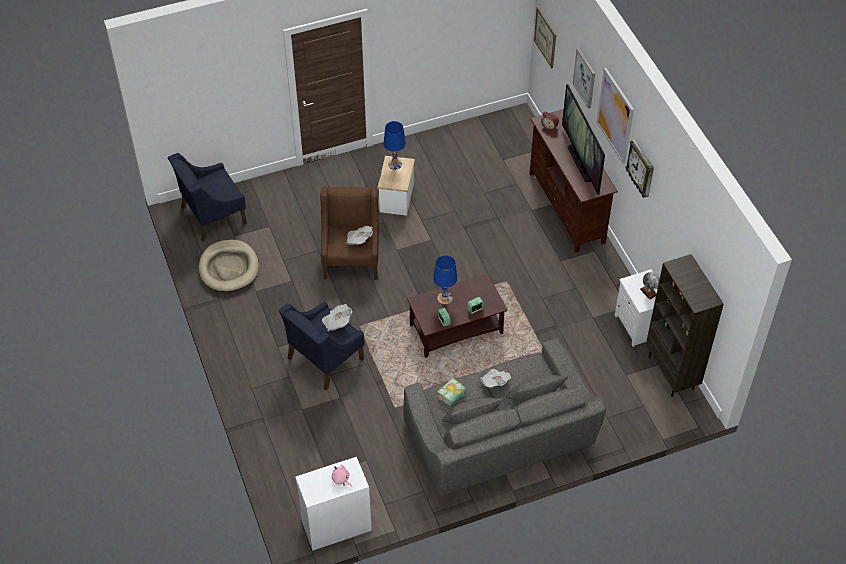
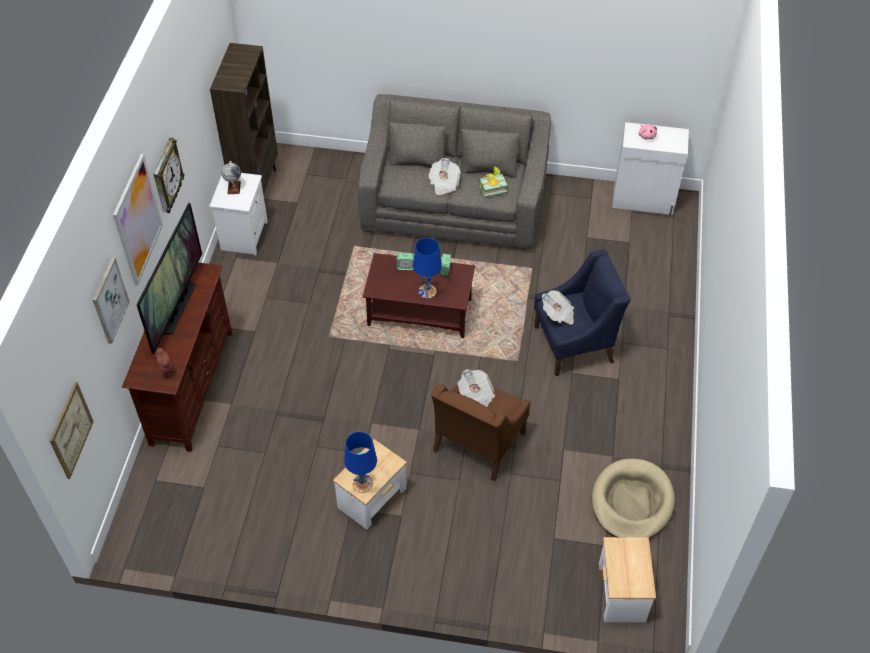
camera: 150 degrees left, 0 degrees up
(212, 215) = (621, 592): blue armchair -> side table

